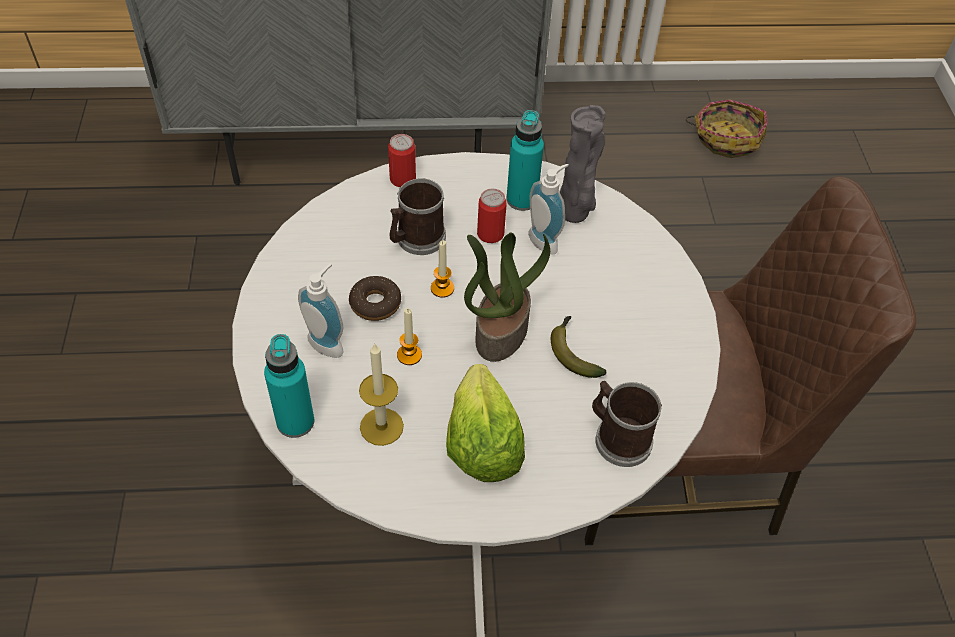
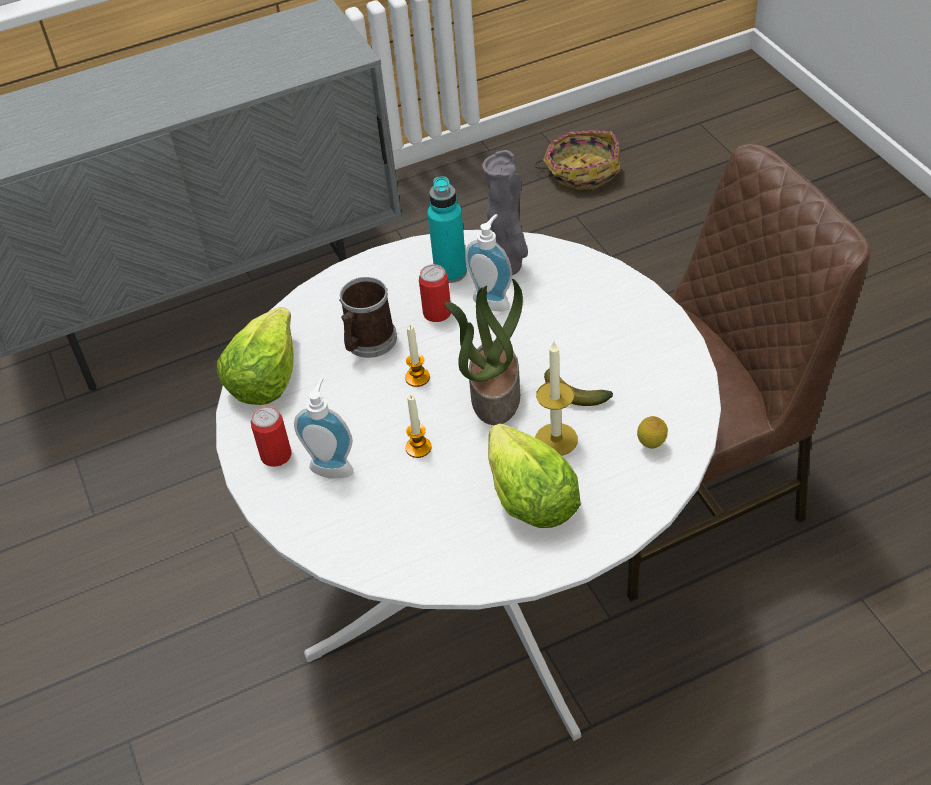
camera: 15 degrees left, 5 degrees down
(295, 421) = (340, 547): turquoise bottle -> none
(314, 237) = (264, 377): none -> lettuce
(375, 303) = (360, 414): donut -> none
(381, 426) = (427, 520): candle -> candle (556, 439)
(402, 179) = (323, 293): can -> can (276, 455)
(618, 437) = (651, 446): mug -> lemon

